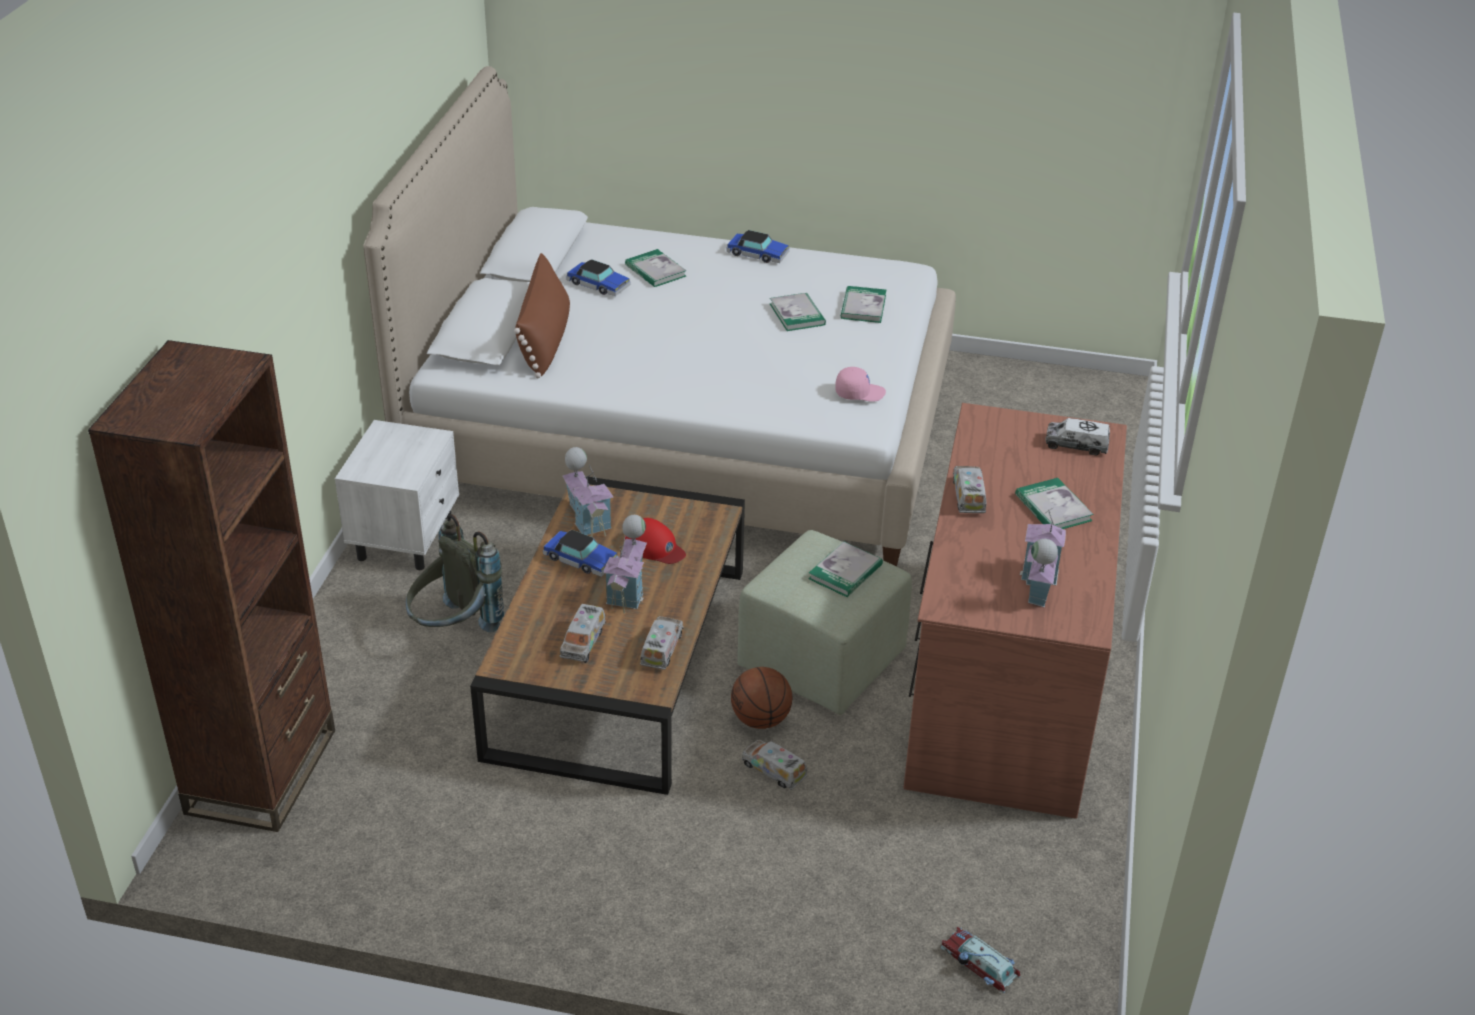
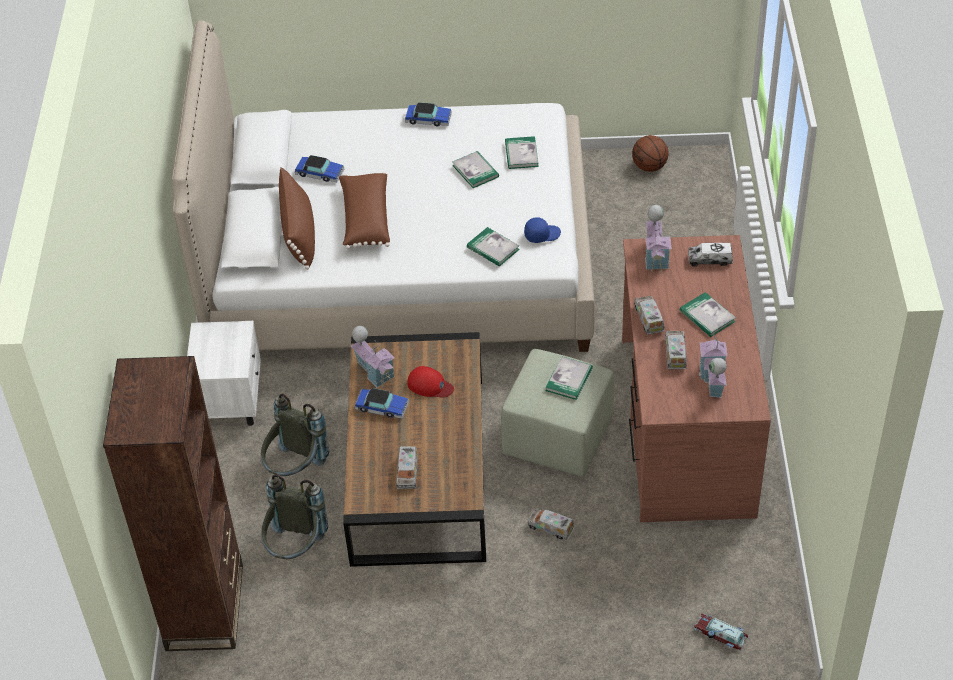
camera: 10 degrees left, 10 degrees up
(414, 725) = (295, 549): none -> grey backpack
(628, 590) = (424, 424): toy house -> toy house (656, 256)
(635, 340) = (365, 219): none -> brown pillow
(655, 271) = (357, 151): book -> book (493, 248)
(661, 649) = (462, 466): toy truck -> toy truck (675, 354)
(761, 720) = (530, 491): basketball -> basketball (650, 167)
(859, 392) = (542, 234): pink cap -> blue cap

